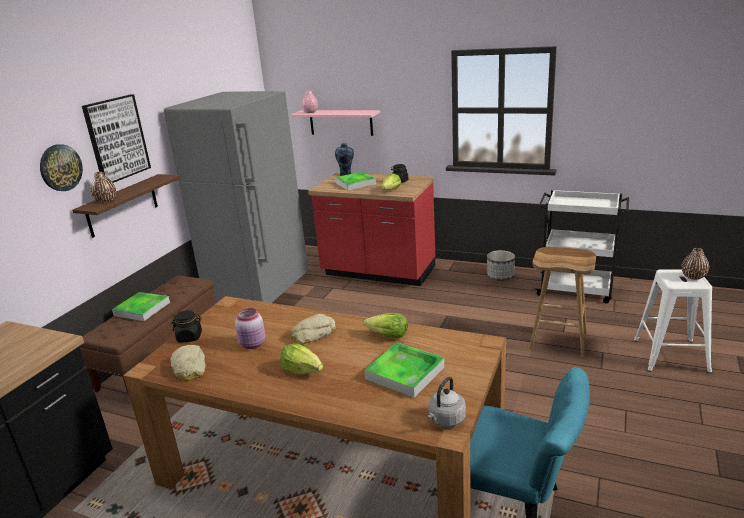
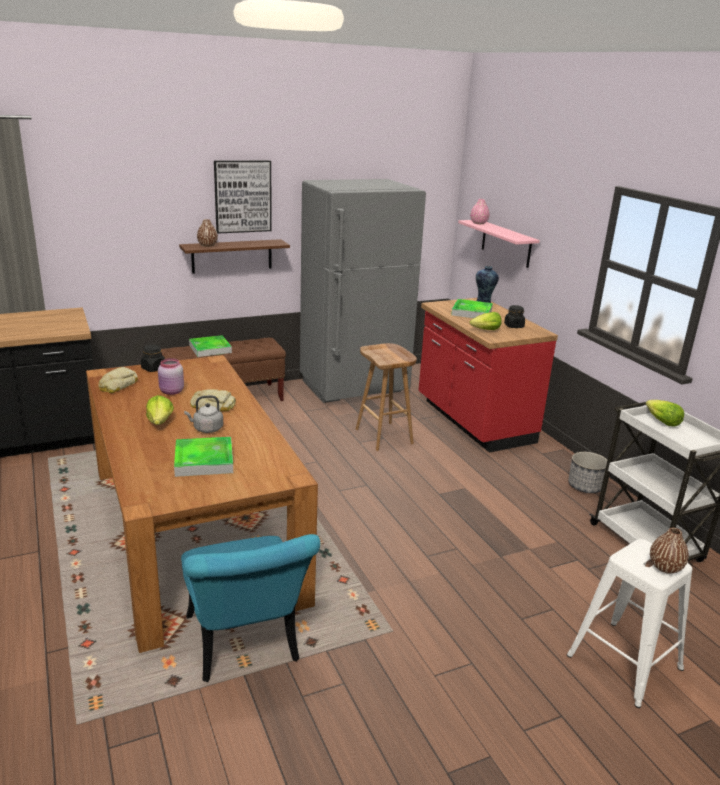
camera: 40 degrees right, 0 degrees up
(60, 167) = (178, 207): wall clock -> none
(387, 336) = (249, 433): lettuce -> lettuce (662, 421)
(446, 420) = (158, 499): grey kettle -> grey kettle (206, 429)
(559, 341) = (527, 572): brown stool -> brown stool (385, 436)

